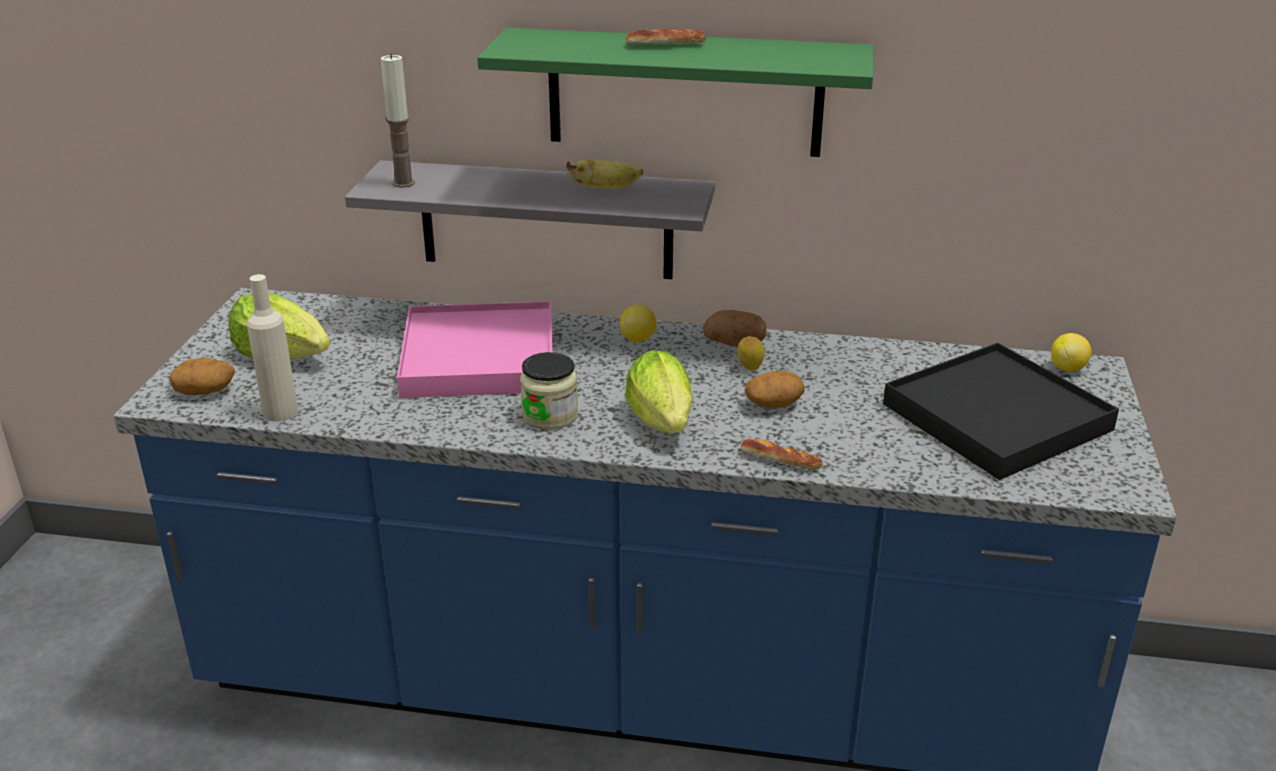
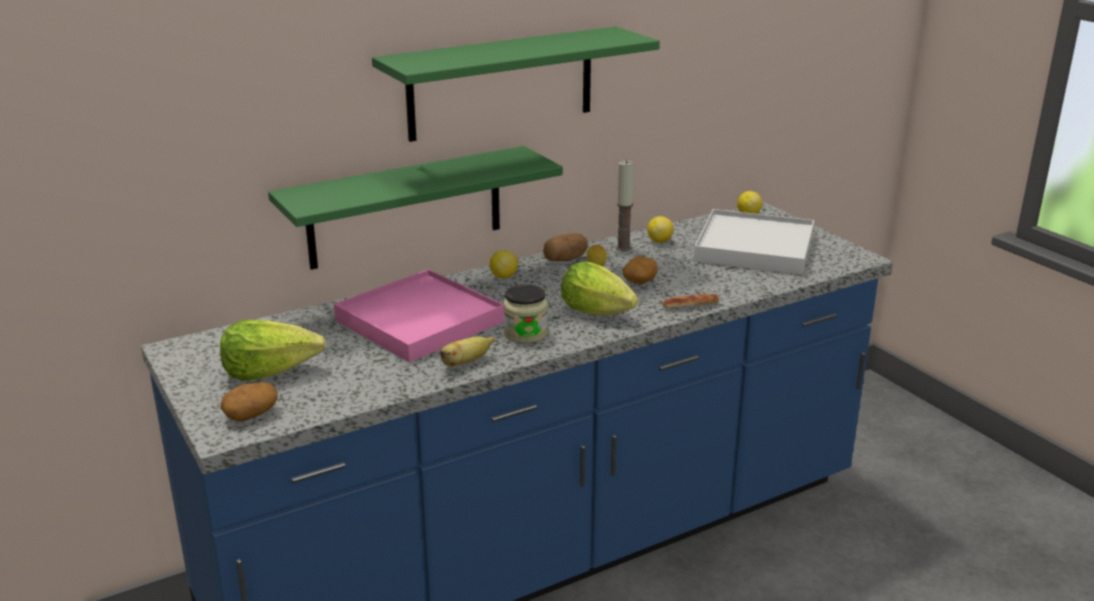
camera: 40 degrees left, 5 degrees down
(280, 412) = (338, 402): beige bottle -> none
(403, 183) = (323, 198): candle -> candle (623, 248)
(546, 220) = (405, 207): grey shelf -> green shelf
(605, 189) = (469, 166): banana -> banana (465, 362)
(665, 45) = (506, 47): bread -> none
(885, 362) = (659, 241): none -> lemon
(995, 417) = (754, 247): black tray -> white tray

